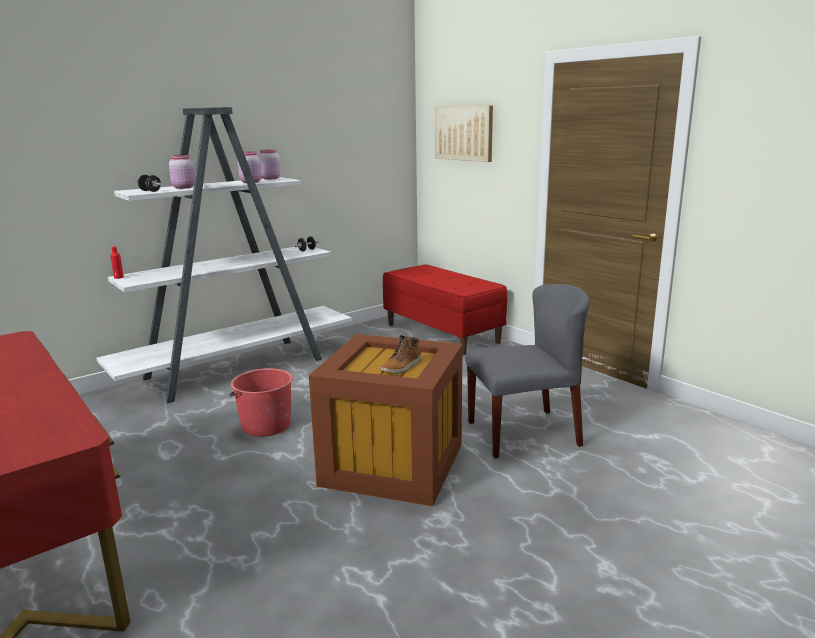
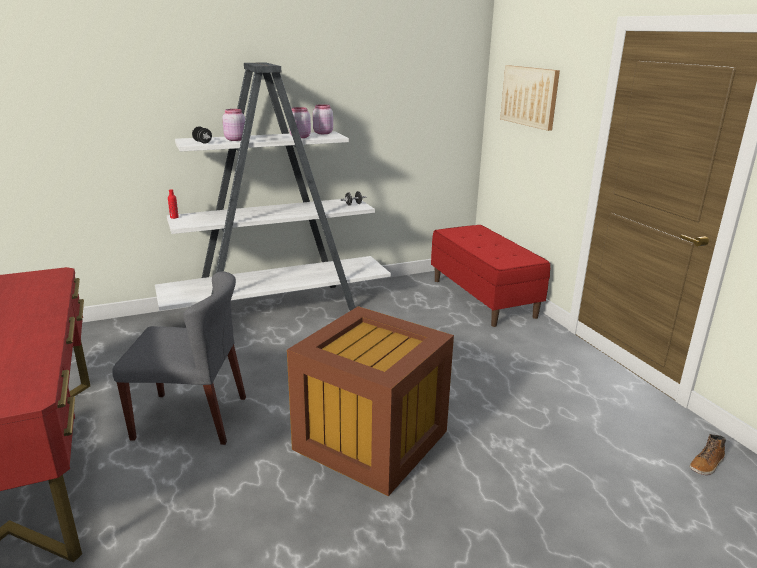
camera: 15 degrees right, 5 degrees up
(265, 425) = (275, 374): red bucket -> none
(402, 367) = (381, 353): boot -> boot (706, 464)
(524, 433) = (516, 430): grey chair -> grey chair (192, 417)

